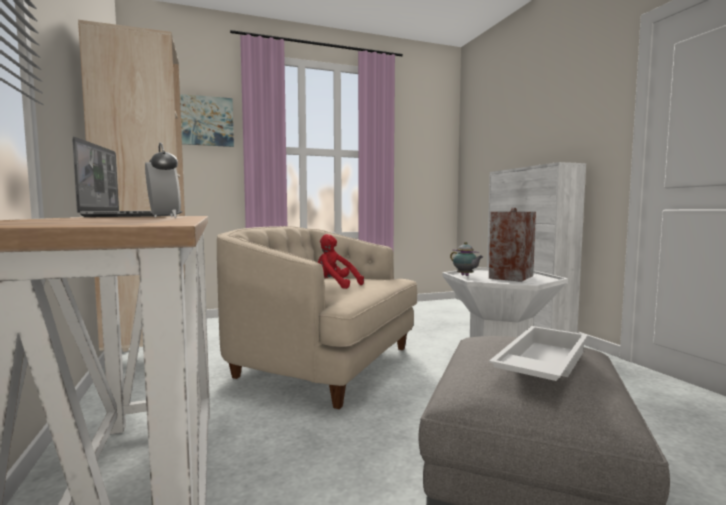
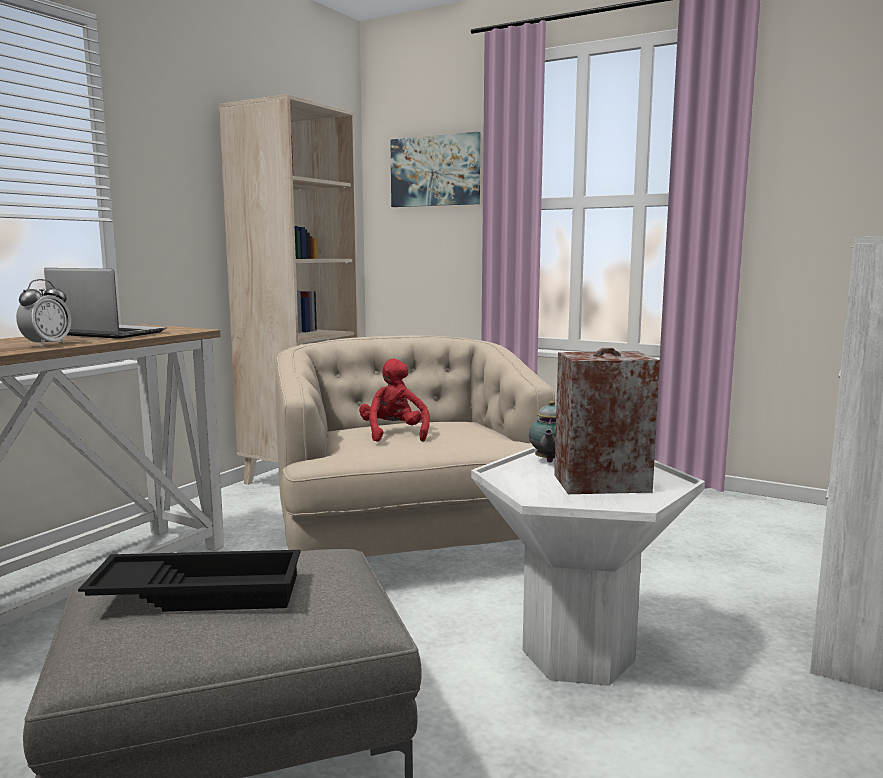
camera: 50 degrees right, 5 degrees up
(134, 216) = (107, 333): laptop -> laptop turned 105 degrees counterclockwise
(540, 364) = (200, 592): white tray -> black tray

